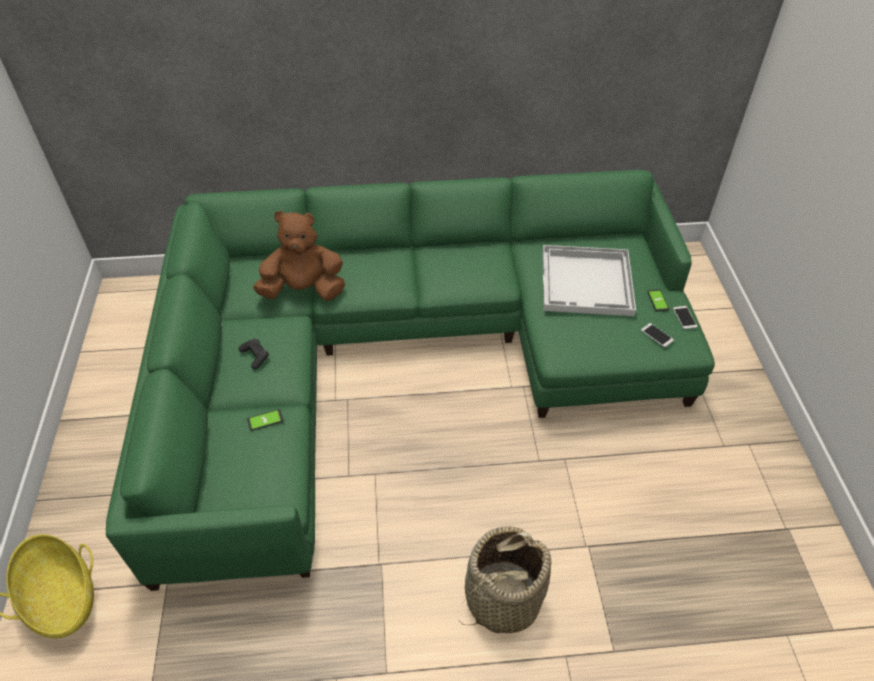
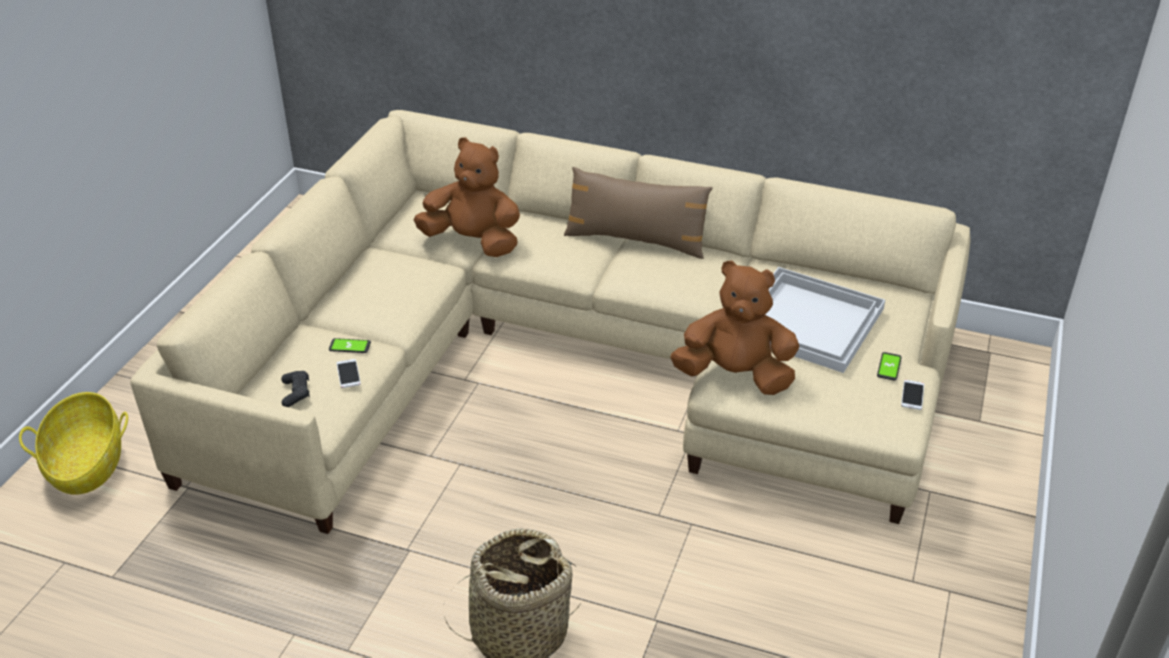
camera: 25 degrees right, 10 degrees down
(255, 356) = (379, 287): black game controller -> black game controller (296, 393)
(404, 355) = (572, 359): green sofa -> beige sofa
(425, 251) = (636, 240): none -> brown pillow
(564, 343) = (735, 376): none -> brown plush toy
(657, 335) = (859, 402): phone -> phone (348, 374)

